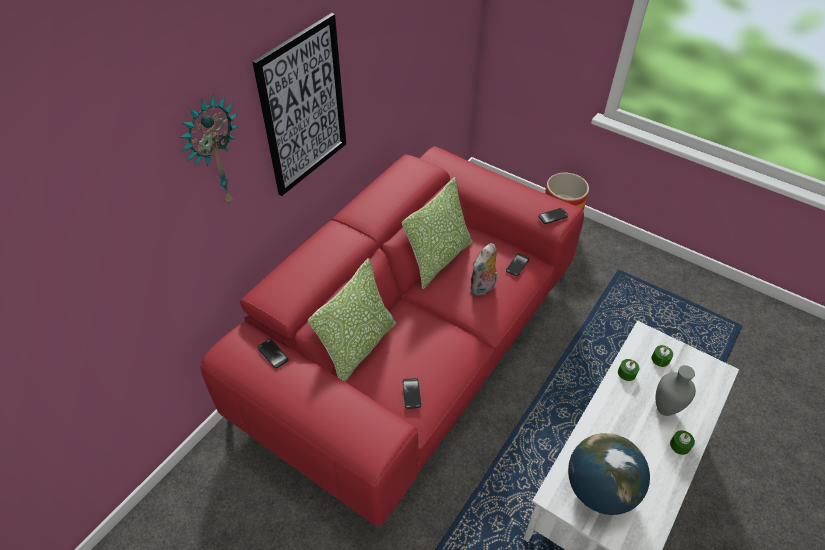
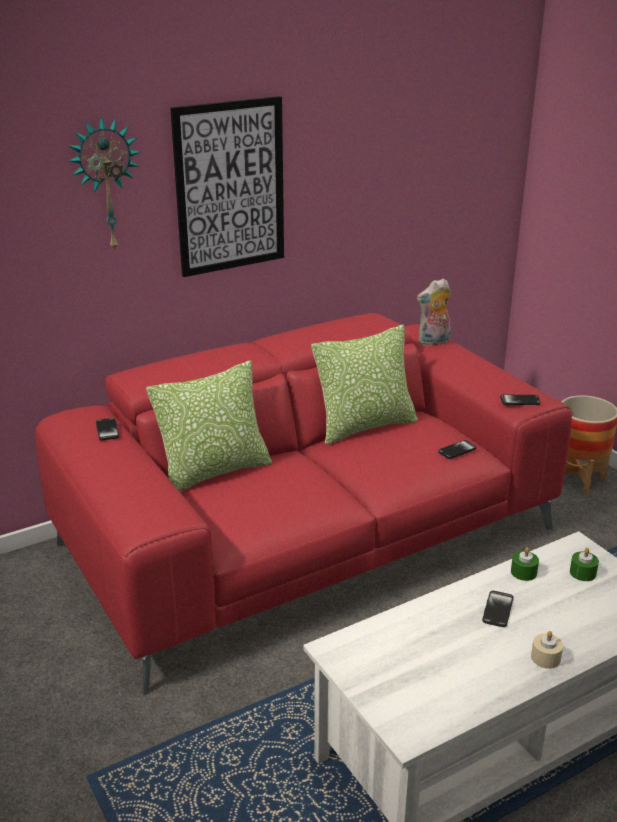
camera: 25 degrees right, 20 degrees down
(411, 393) = (239, 520): phone -> phone (497, 610)
(483, 288) = (398, 459): plush toy -> plush toy (433, 342)
(599, 490) = (398, 663): globe -> none
(665, 410) = (552, 620): grey vase -> none
(680, 445) = (545, 658): green candle -> beige candle

